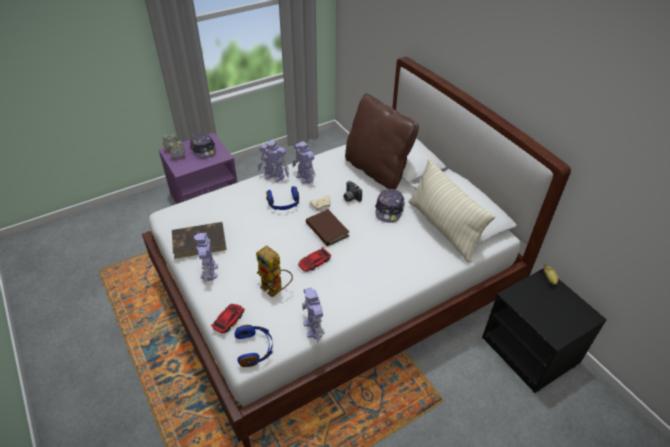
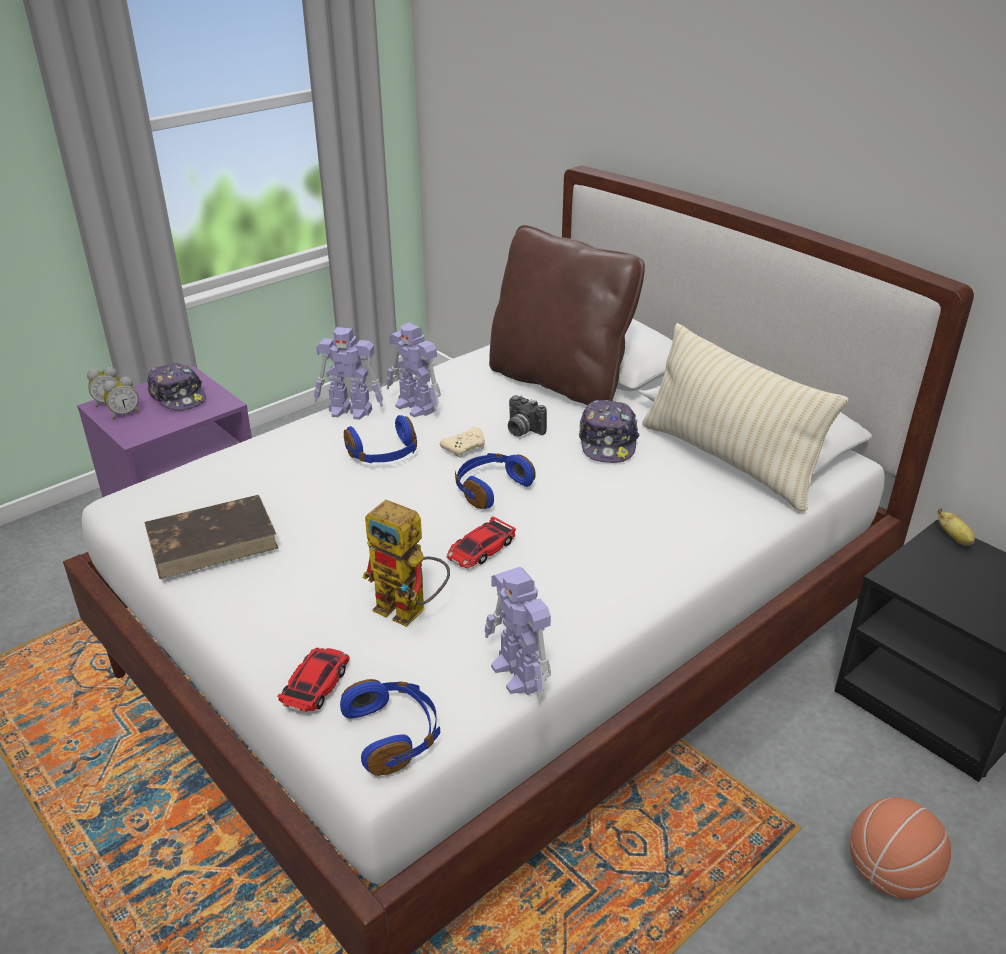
camera: 10 degrees left, 10 degrees down
(209, 272) = (247, 596): toy robot -> none
(327, 229) = (490, 488): brown book -> blue headphones
(477, 429) = (890, 874): none -> basketball

